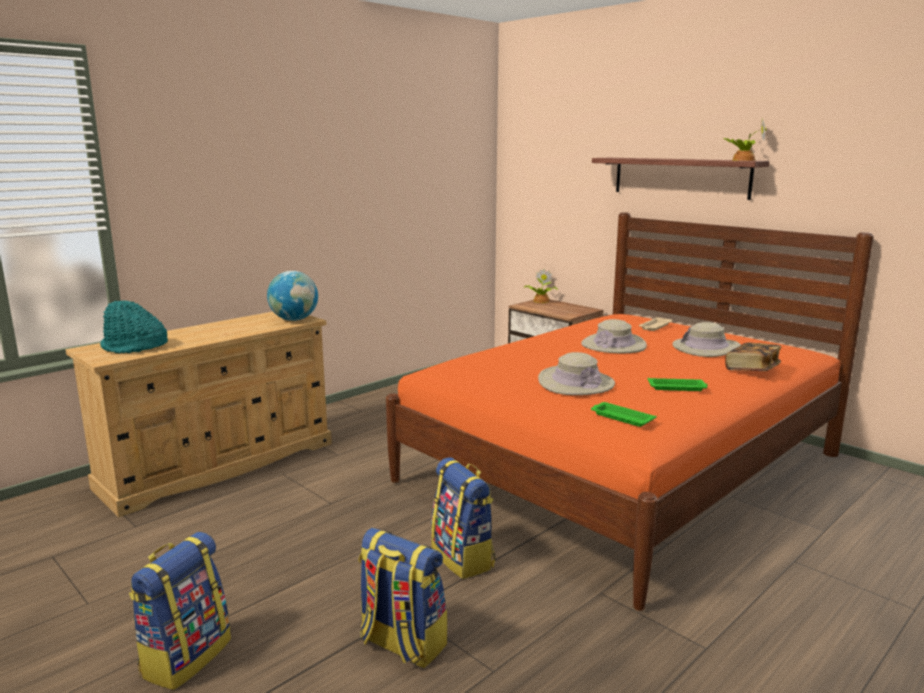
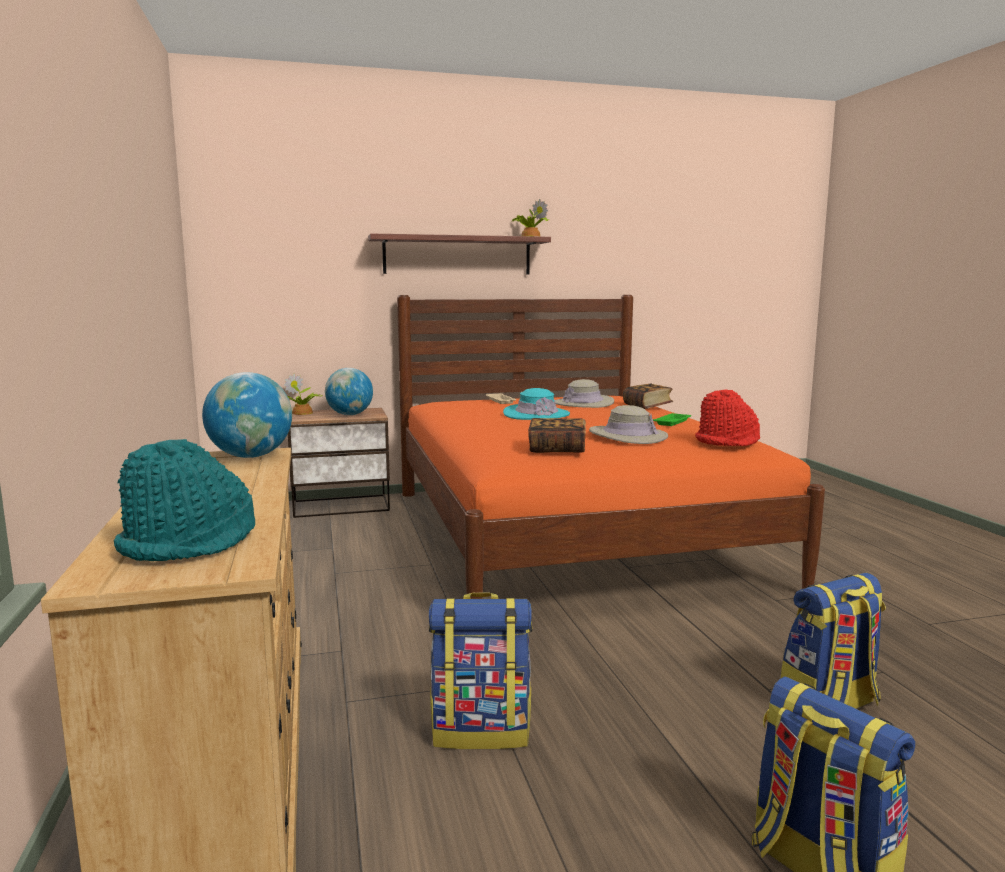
camera: 60 degrees left, 5 degrees down
(464, 558) = (681, 638): backpack -> backpack (482, 730)
(488, 372) = (557, 449): none -> book
(558, 310) = (350, 415): none -> globe
(613, 345) = (536, 414): beige hat -> turquoise hat
(621, 417) = (727, 442): green tray -> red hat

